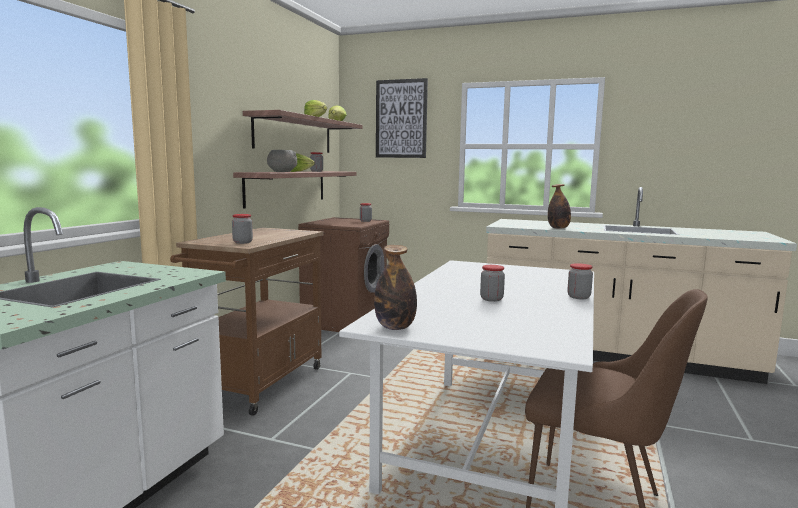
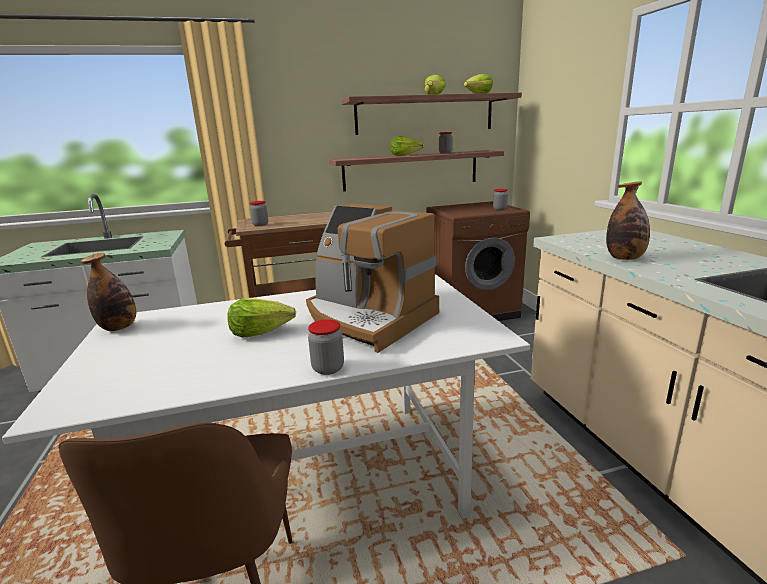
camera: 55 degrees right, 10 degrees up
(282, 172) = (372, 157): grey bowl -> none
(401, 119) = (566, 78): picture -> none
(491, 299) = (261, 332): jar -> lettuce
(510, 281) = (368, 318): none -> coffee machine

